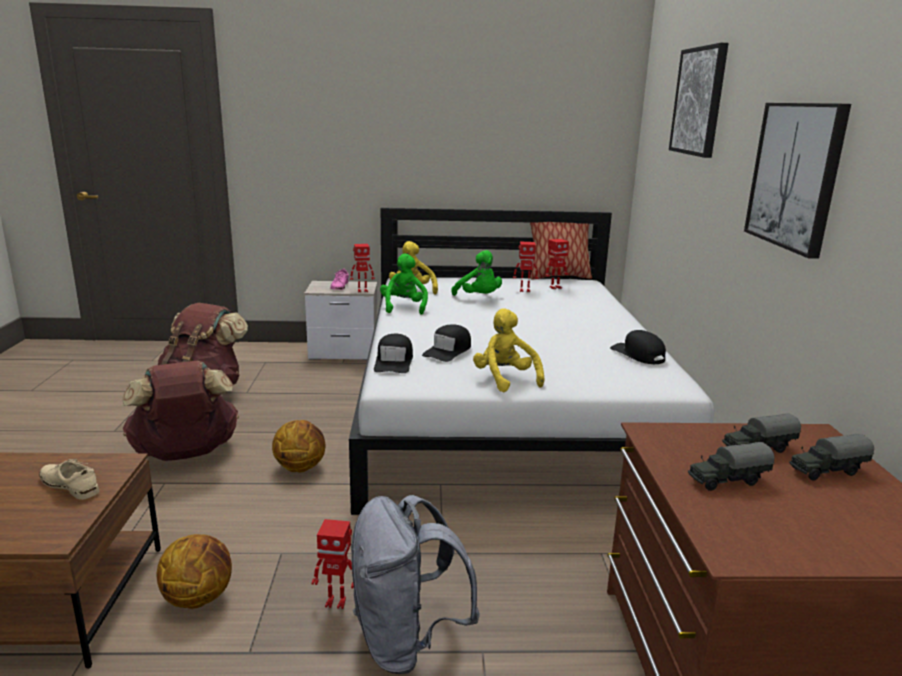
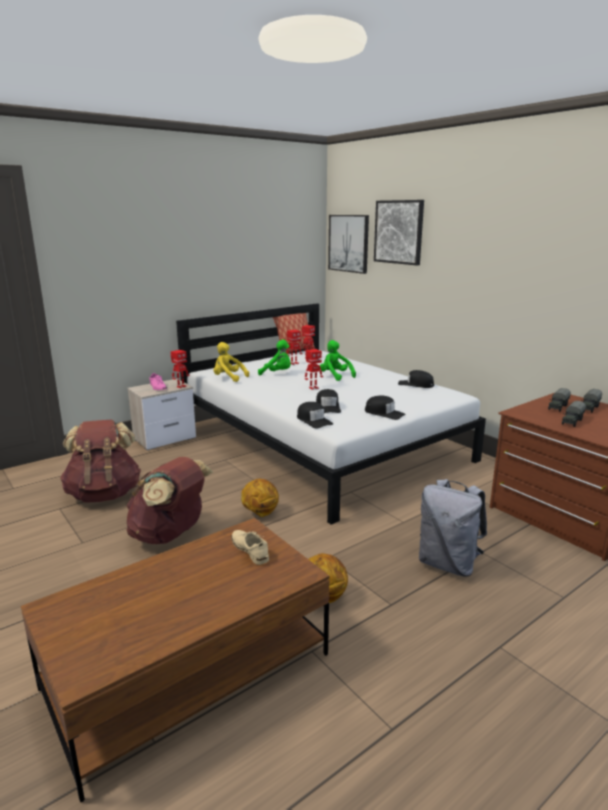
camera: 35 degrees left, 0 degrees up
(70, 485) = (250, 550): beige shoe -> beige shoe turned 60 degrees clockwise
(336, 602) = (392, 564): toy robot -> toy robot (313, 388)
(404, 307) = (247, 389): green plush toy -> green plush toy (335, 376)
(505, 379) = (384, 413): yellow plush toy -> black cap
(795, 176) = (503, 273): picture -> picture (349, 243)

